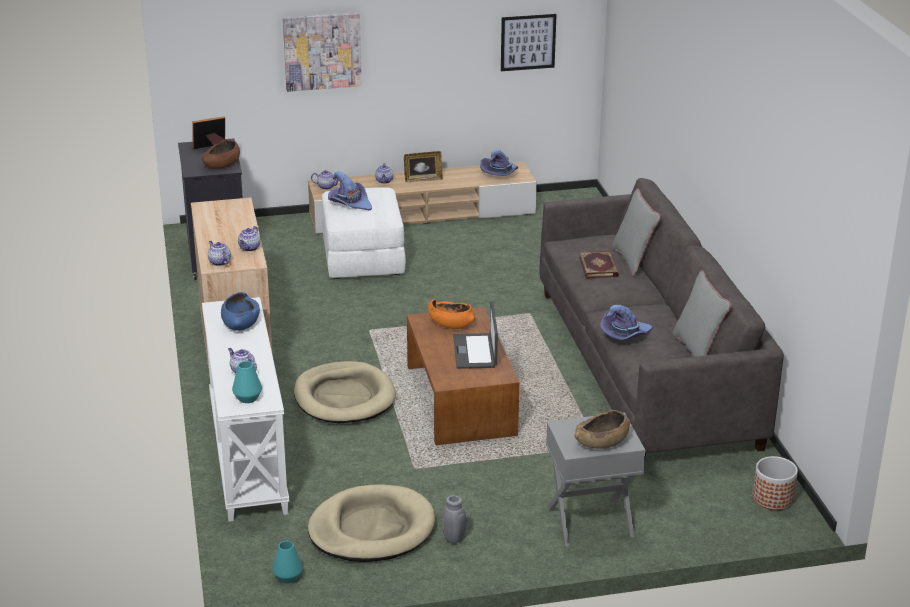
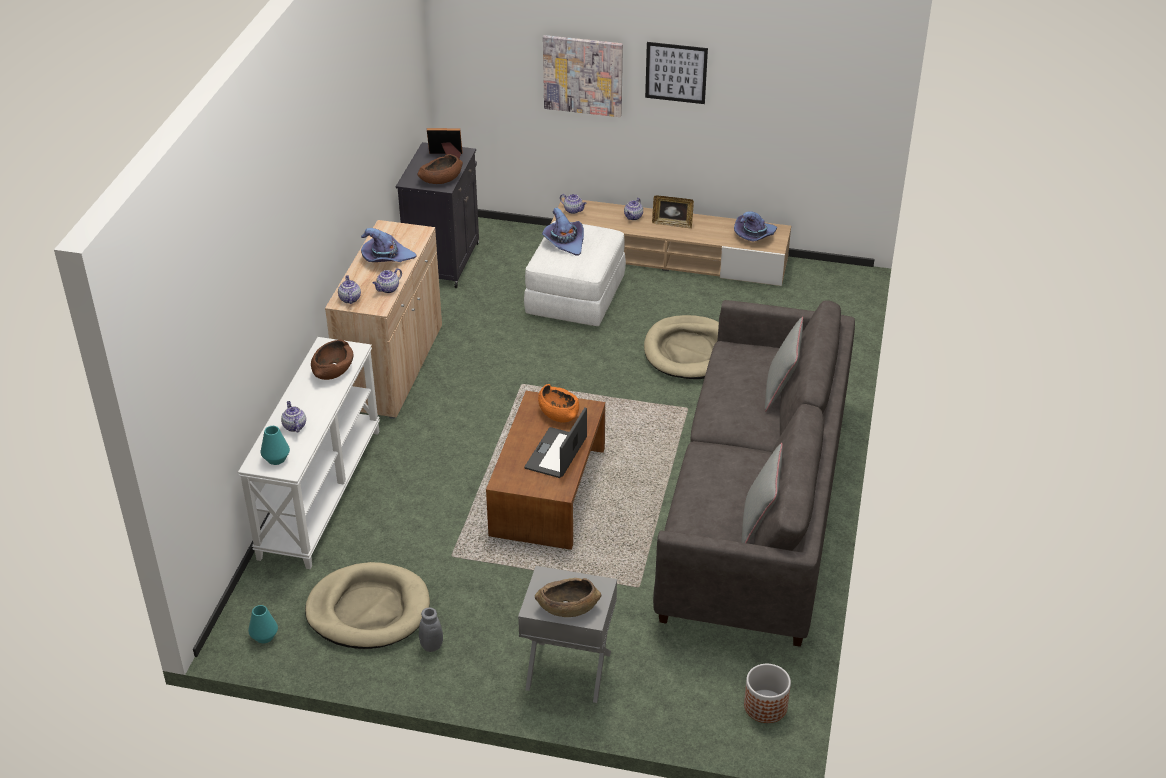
camera: 25 degrees right, 10 degrees up
(240, 322) = (333, 370): blue bowl -> brown bowl
(344, 397) = (446, 455): beige dog bed -> beige dog bed (689, 351)
(528, 42) = (805, 105): picture -> picture (676, 72)
(599, 267) = (737, 390): book -> none
(625, 335) = (699, 482): purple hat -> purple hat (386, 257)

